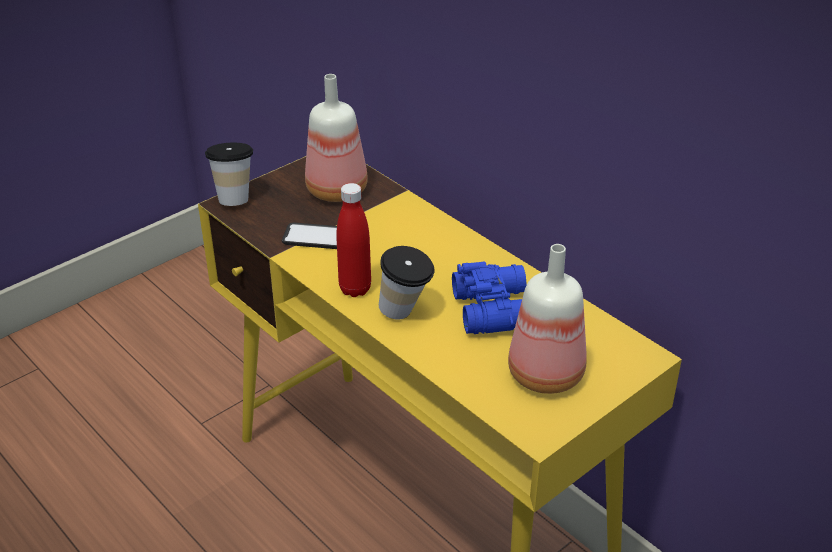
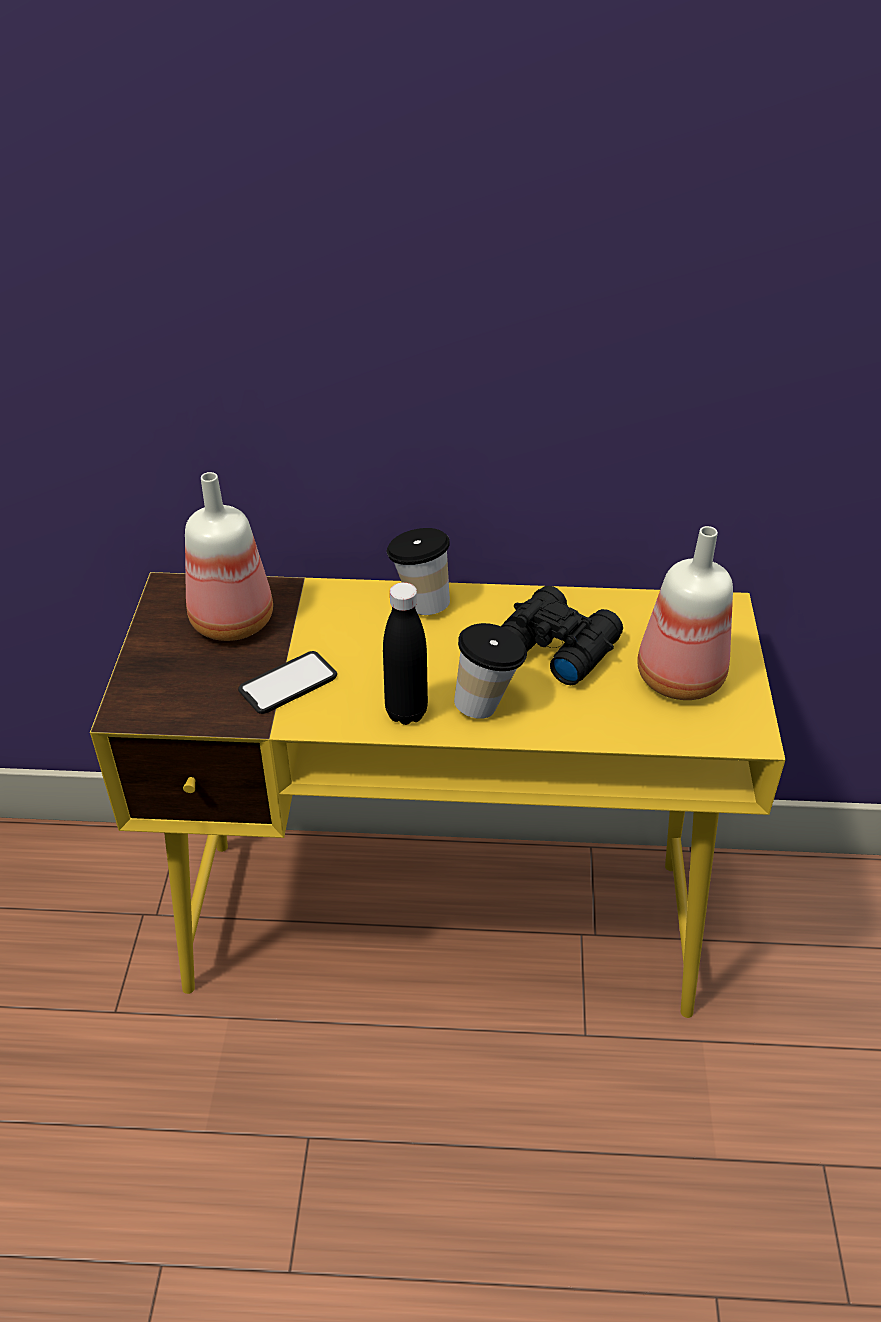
camera: 45 degrees left, 5 degrees up
(234, 197) = (126, 698): cup -> cup (420, 602)
(355, 289) = (406, 712): red bottle -> black bottle
(496, 309) = (556, 645): blue binoculars -> black binoculars

